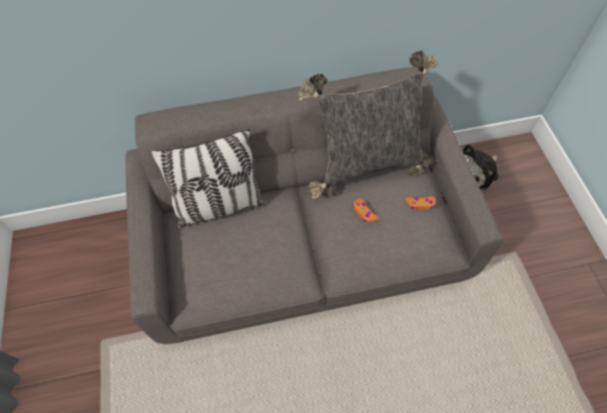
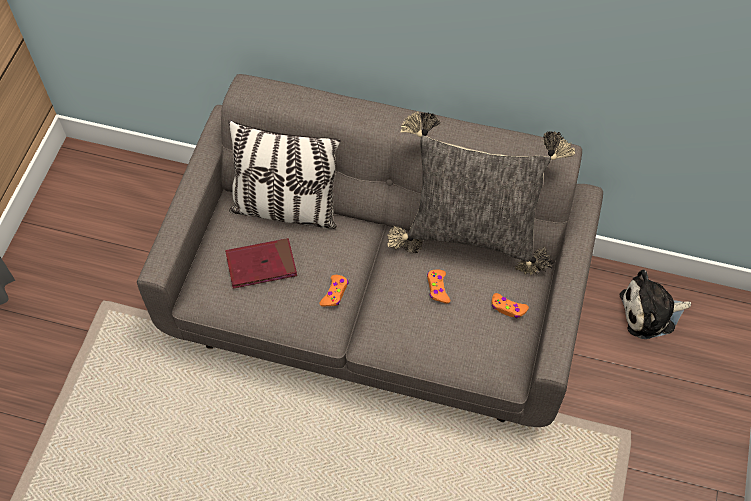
camera: 25 degrees right, 0 degrees up
(224, 256) = (261, 265): none -> red book
(292, 251) = (335, 293): none -> orange game controller

